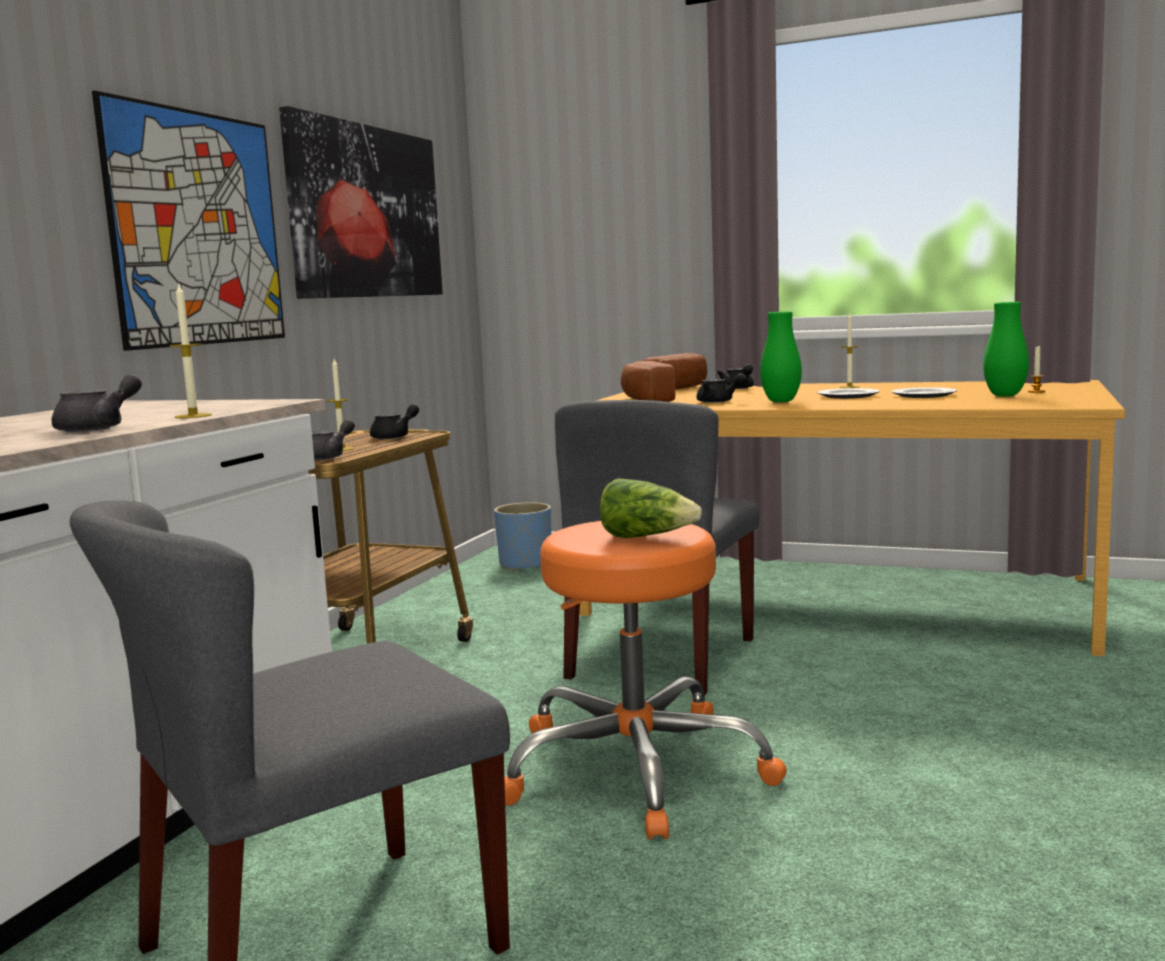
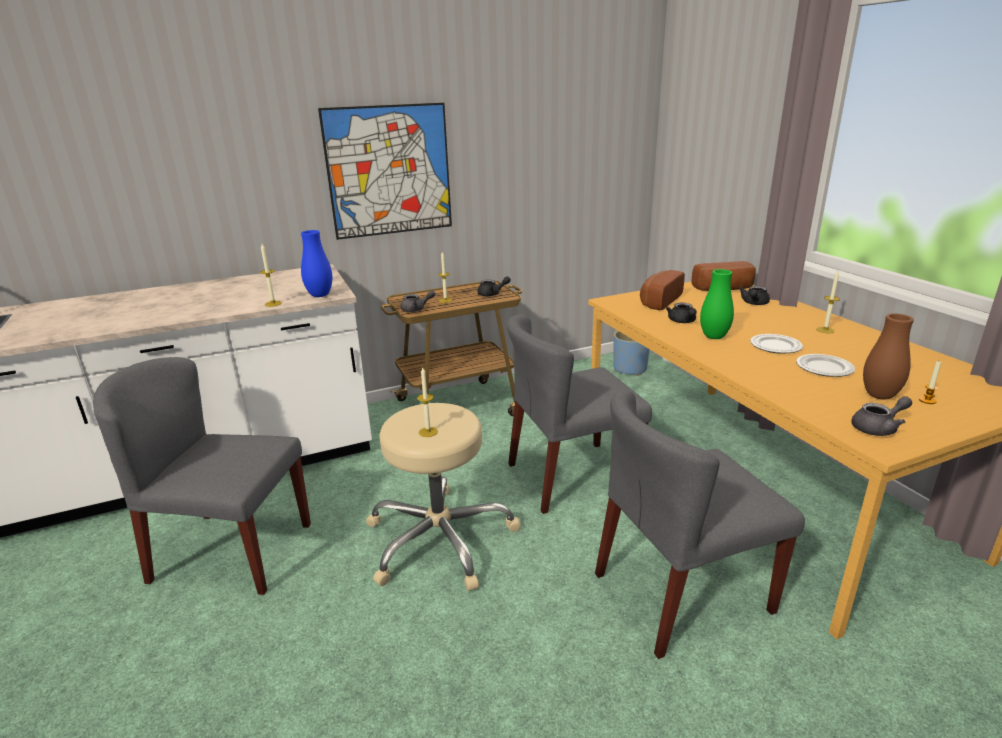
camera: 45 degrees right, 15 degrees up
(99, 428) = (226, 307): grey teapot -> grey teapot (878, 428)
(251, 405) = (320, 295): none -> blue vase
(366, 212) = (535, 142): picture -> none
(636, 769) = (439, 539): orange stool -> beige stool
(647, 537) = (428, 432): lettuce -> candle
(956, 685) = (681, 593): none -> grey chair
(1005, 395) = (879, 396): green vase -> brown vase

